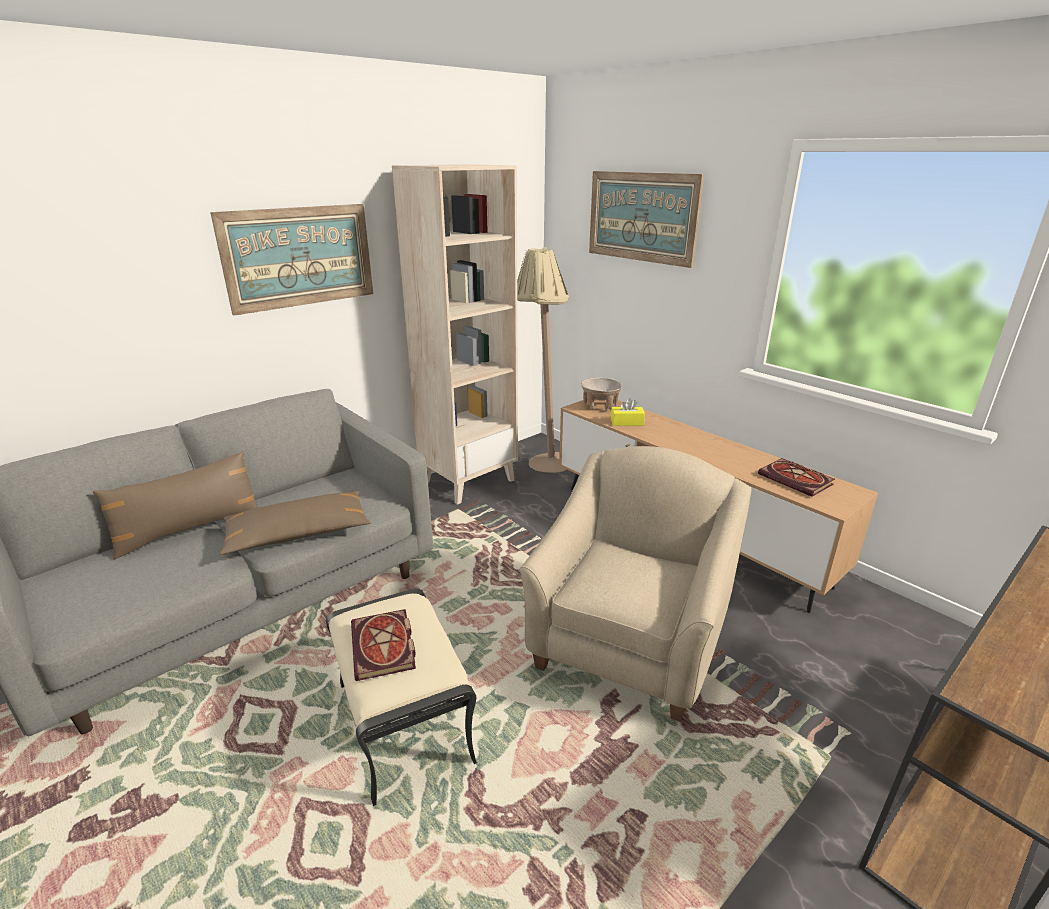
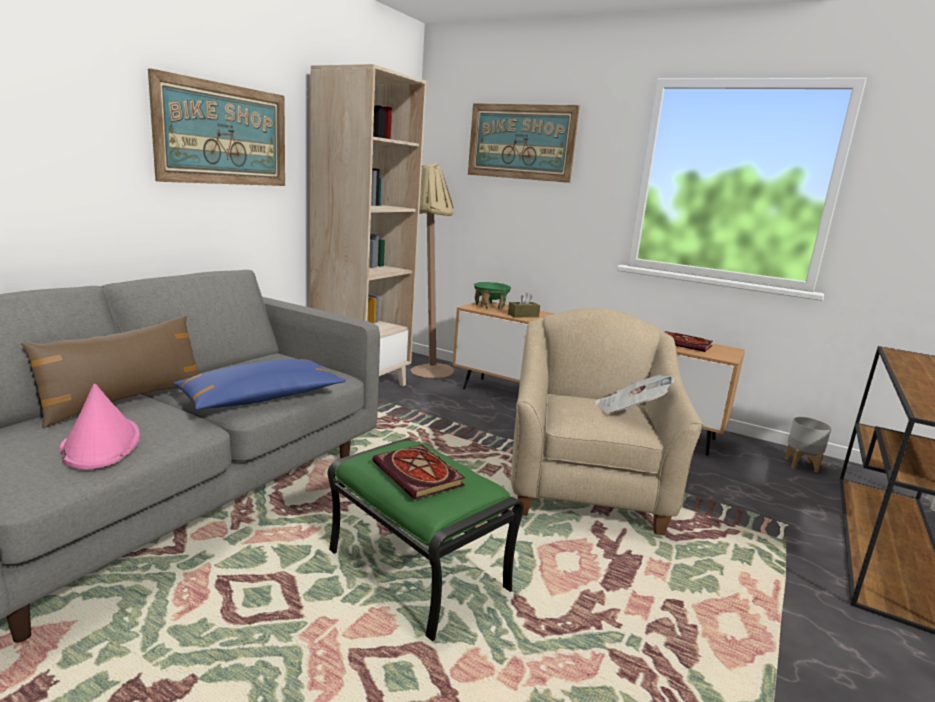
camera: 20 degrees left, 10 degrees down
(142, 584) = (101, 444): none -> pink hat
(298, 533) = (261, 398): brown pillow -> blue pillow
(401, 720) = (415, 571): beige ottoman -> green ottoman
(600, 406) = (490, 306): beige bowl -> green bowl
(627, 422) = (523, 315): yellow tissue box -> brown tissue box
(659, 582) = (629, 411): none -> newspaper
(933, 643) = (801, 465): none -> grey planter

